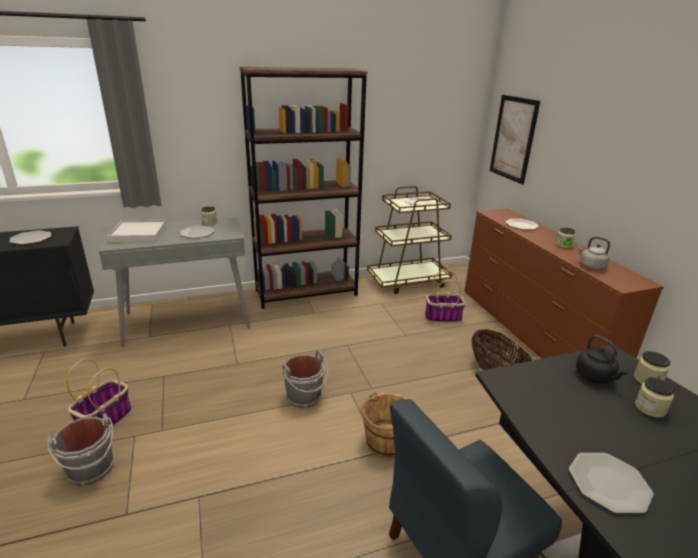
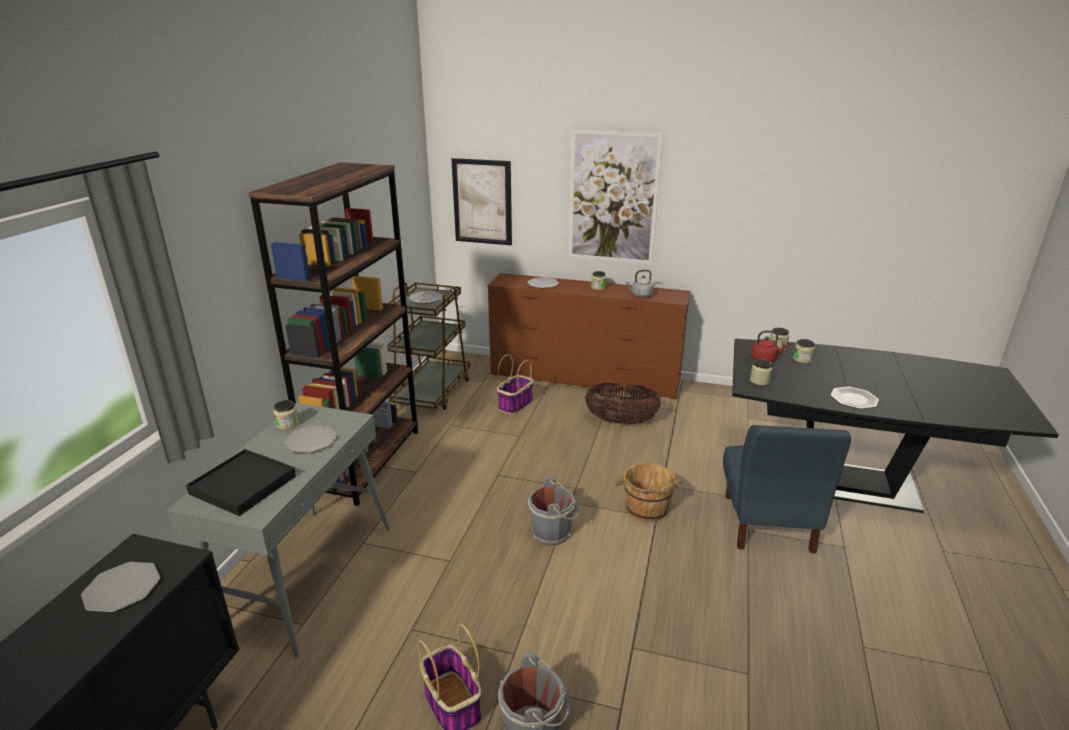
camera: 55 degrees left, 0 degrees up
(139, 233) = (243, 485): white tray -> black tray
(532, 384) = (759, 381): none -> jar
(595, 377) = (765, 359): black kettle -> red kettle
(614, 152) = (613, 198): none -> picture

